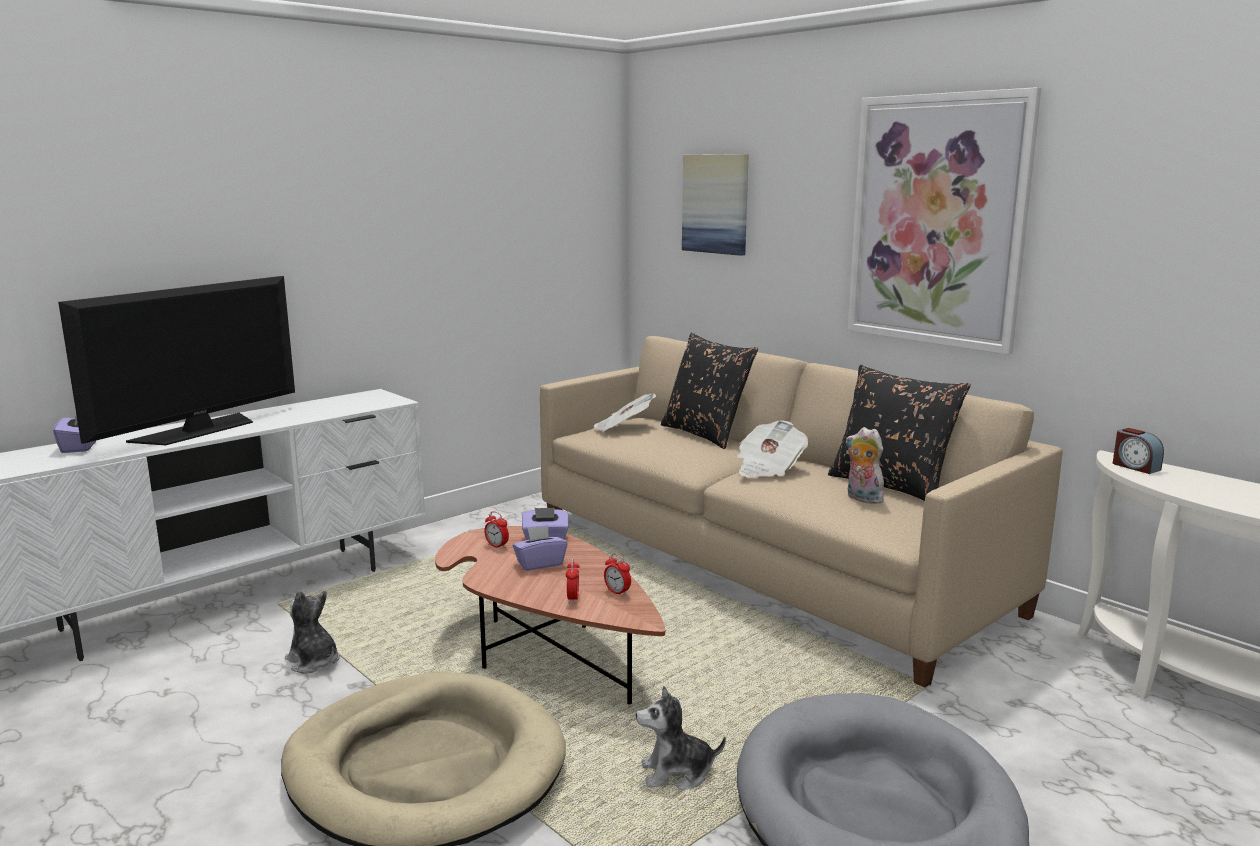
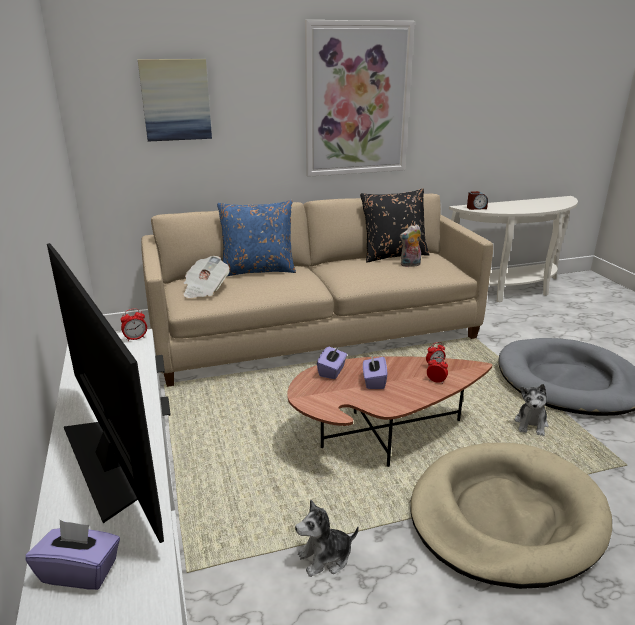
camera: 65 degrees left, 10 degrees up
(497, 546) = (329, 392): alarm clock -> alarm clock (135, 338)
(706, 434) = (258, 270): black pillow -> blue pillow
(768, 469) = (349, 271): newspaper -> none

